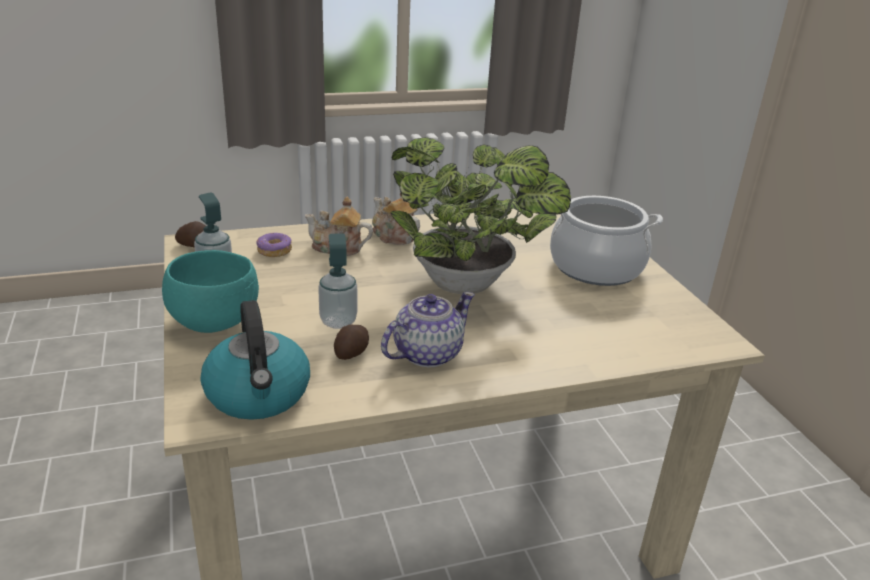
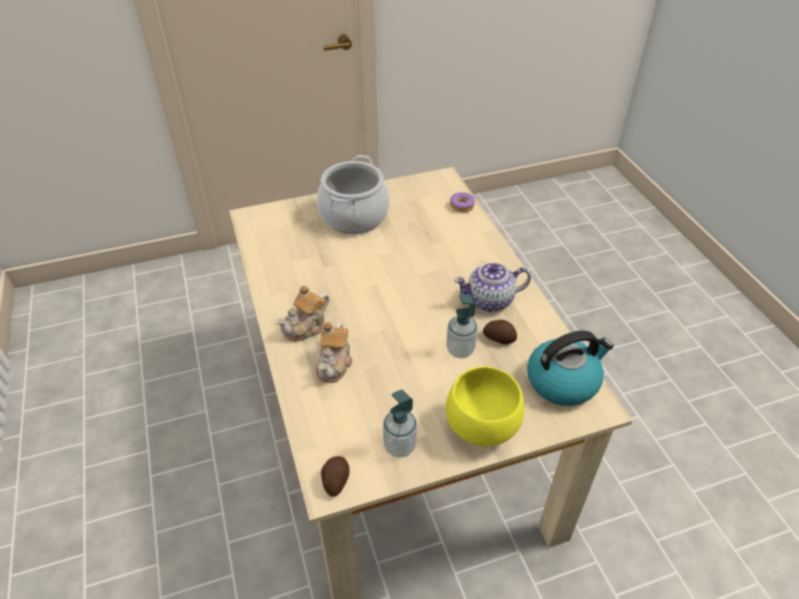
camera: 90 degrees left, 15 degrees up
(215, 322) = (479, 427): turquoise bowl -> yellow bowl
(274, 251) = (343, 410): donut -> donut (462, 206)
(426, 354) = (490, 300): teapot -> teapot turned 60 degrees counterclockwise
(468, 286) = (392, 280): potted plant -> none

